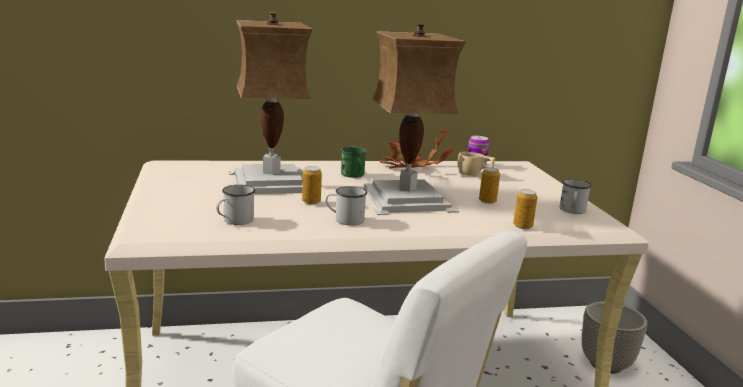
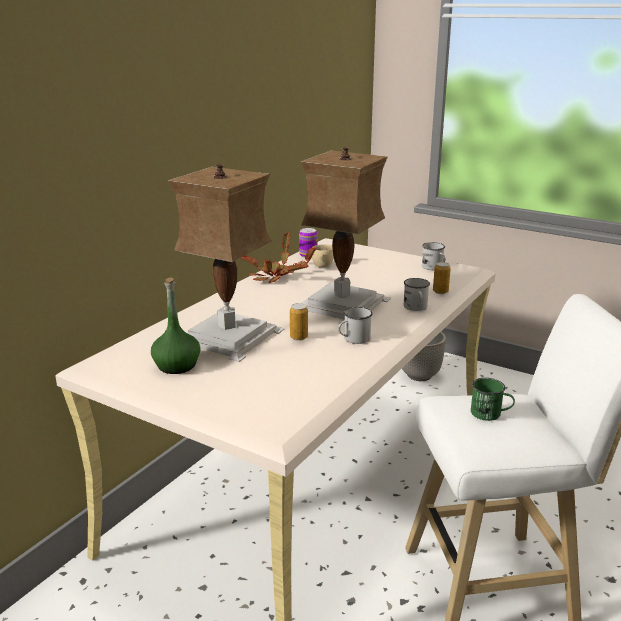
camera: 45 degrees left, 5 degrees up
(197, 182) = (177, 365): none -> green bottle
(234, 221) = (298, 380): white mug -> white mug (416, 308)
(354, 175) = (263, 301): green mug -> green mug (490, 414)
(487, 201) = (383, 282): can -> none

